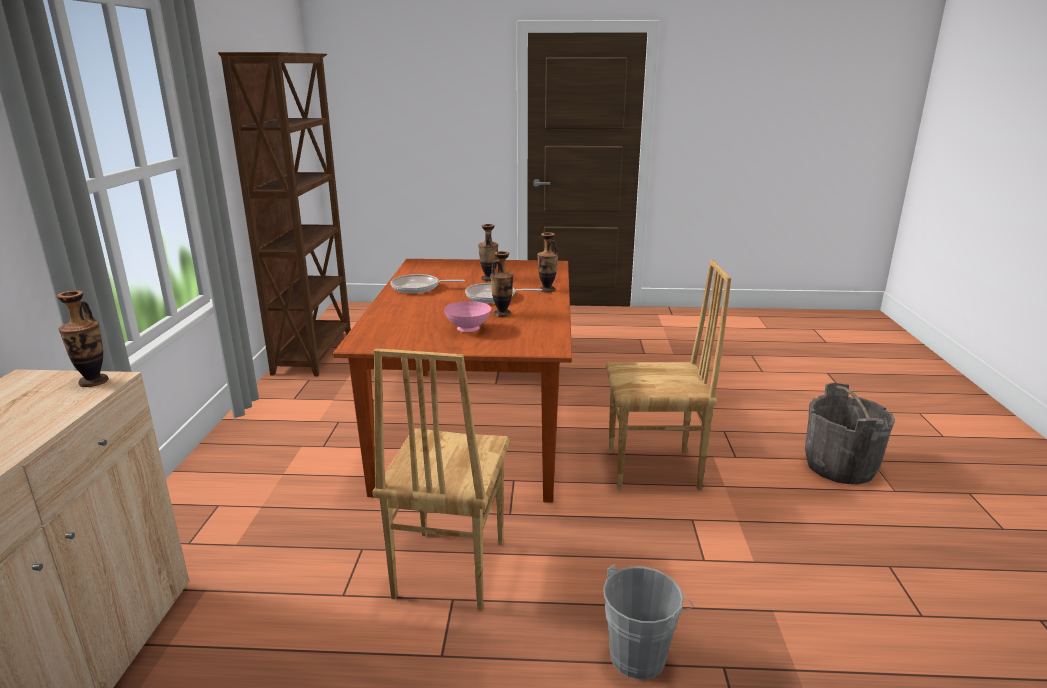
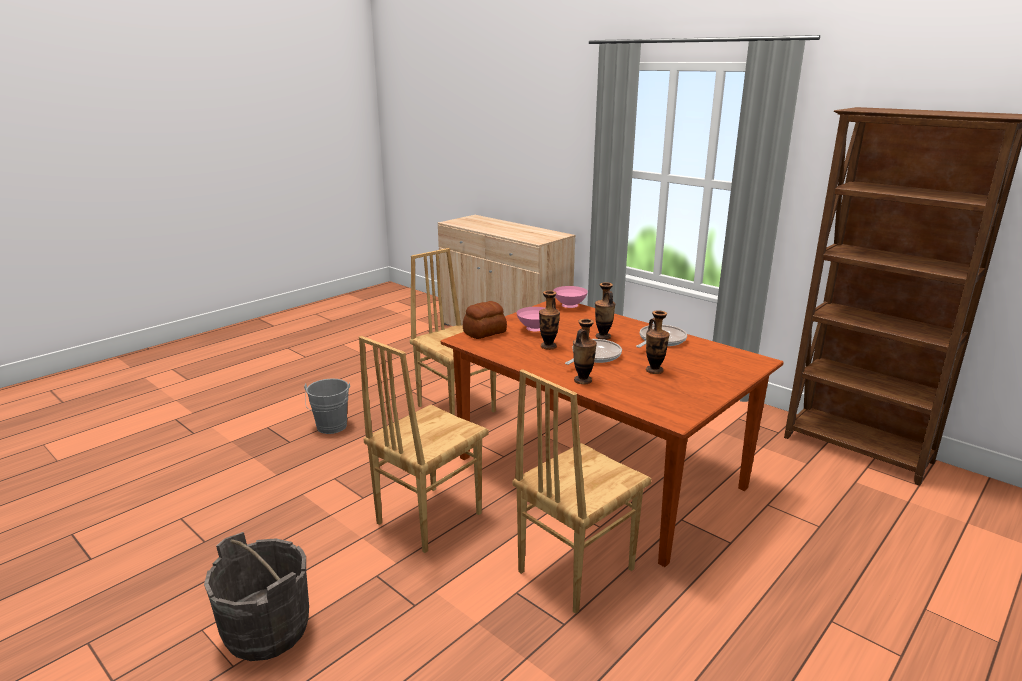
camera: 130 degrees right, 0 degrees up
(93, 382) = (539, 240): vase -> vase (603, 337)
(367, 335) = (570, 306): none -> pink bowl
(515, 345) = (485, 332): none -> bread
(603, 398) = (574, 570): none -> brown chair

